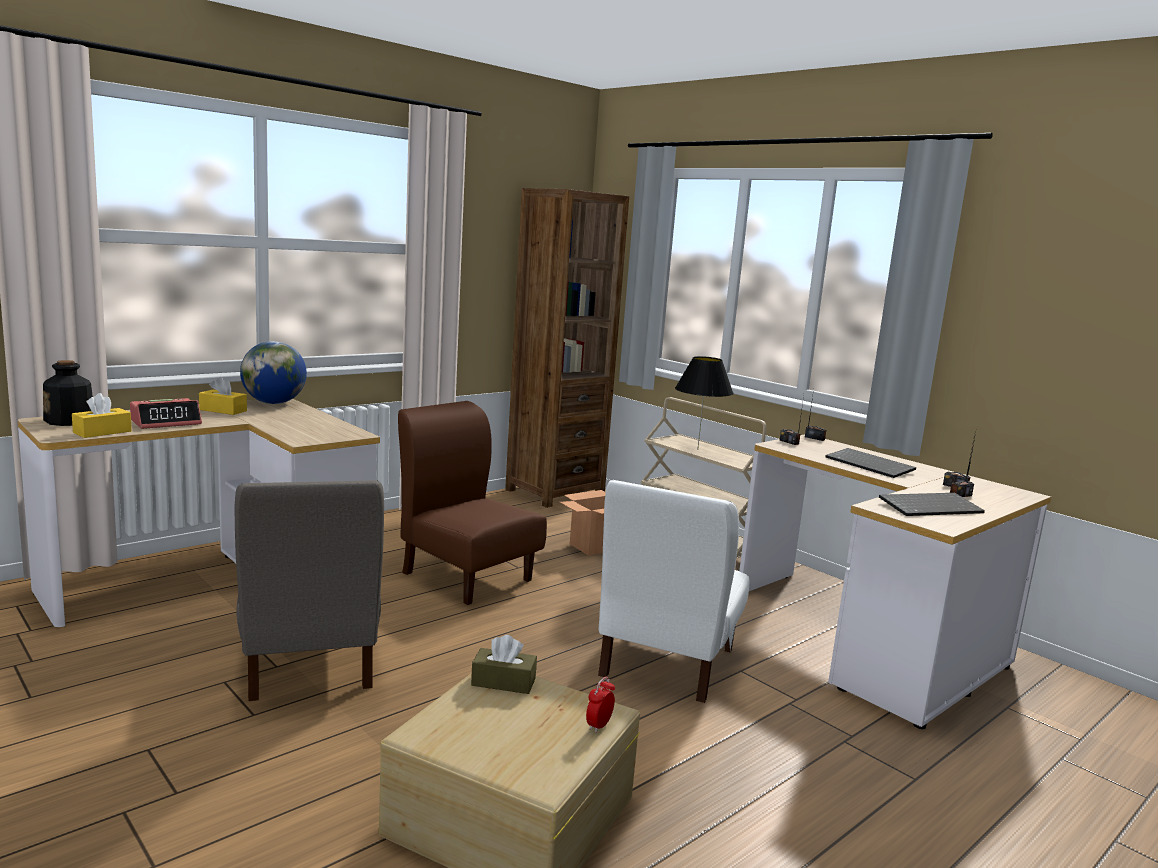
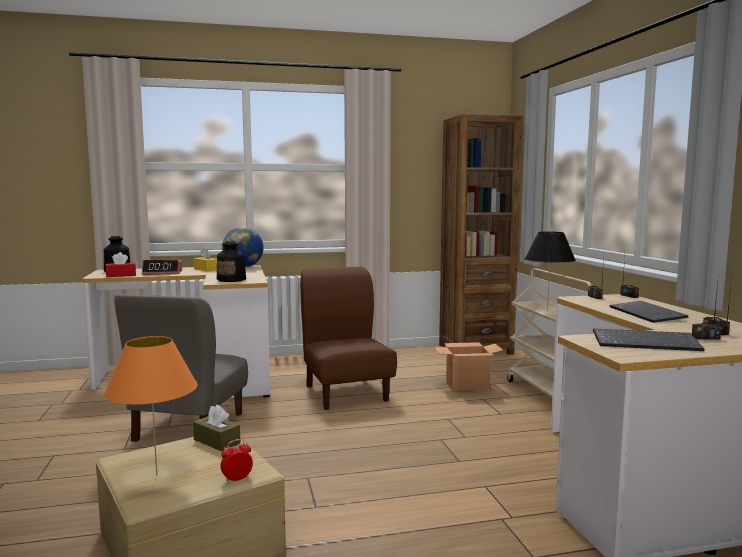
camera: 30 degrees right, 5 degrees down
(102, 432) = (121, 275): yellow tissue box -> red tissue box
(316, 433) = (231, 280): none -> bottle
(499, 743) = (157, 475): none -> orange table lamp
(666, 662) = (427, 468): white chair -> none

